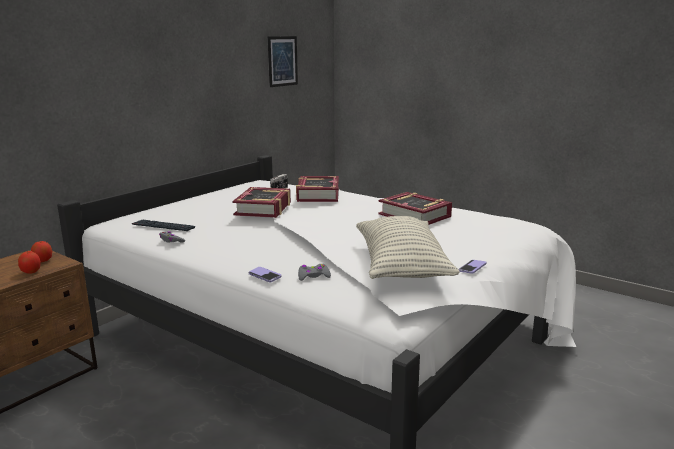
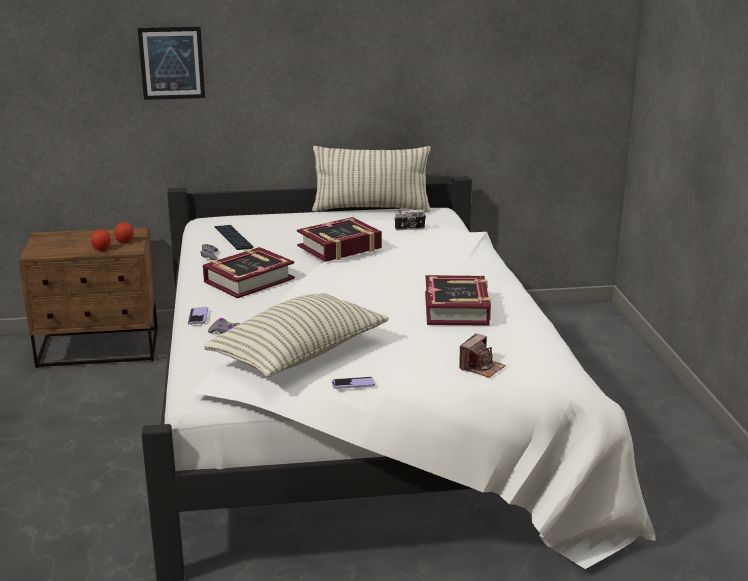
camera: 45 degrees right, 5 degrees up
(219, 189) = (371, 209): none -> pillow
(282, 61) = (520, 50): picture -> picture (172, 63)
(318, 195) = (431, 248): book -> book (248, 280)
(502, 235) = (481, 367): none -> camera

